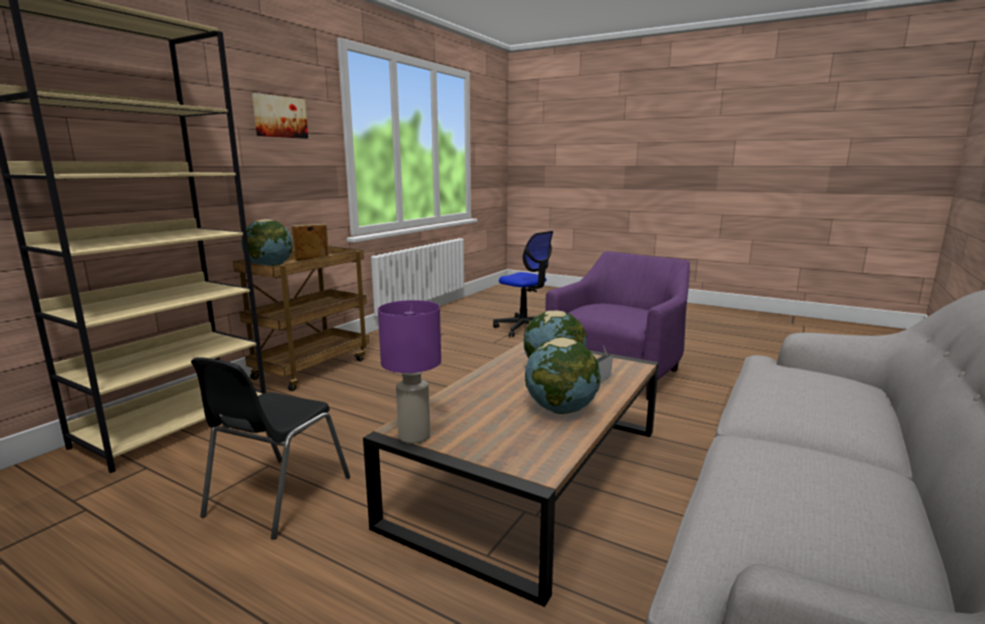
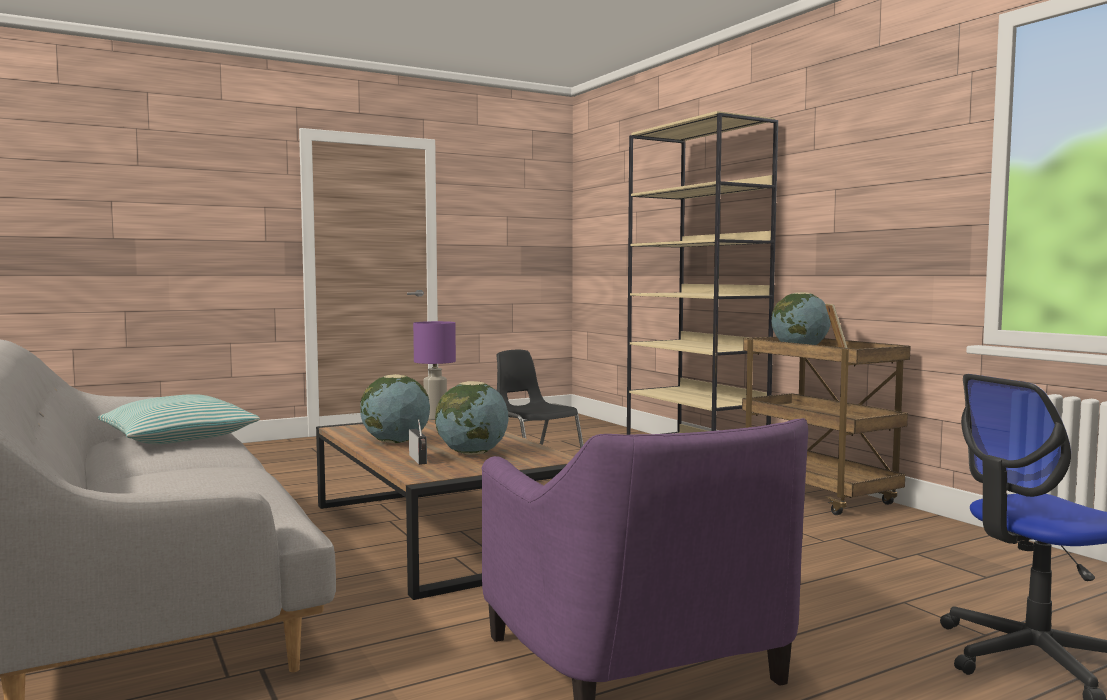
camera: 120 degrees right, 10 degrees down
(279, 117) = (881, 166): picture -> none
(792, 499) = (179, 437): none -> pillow

